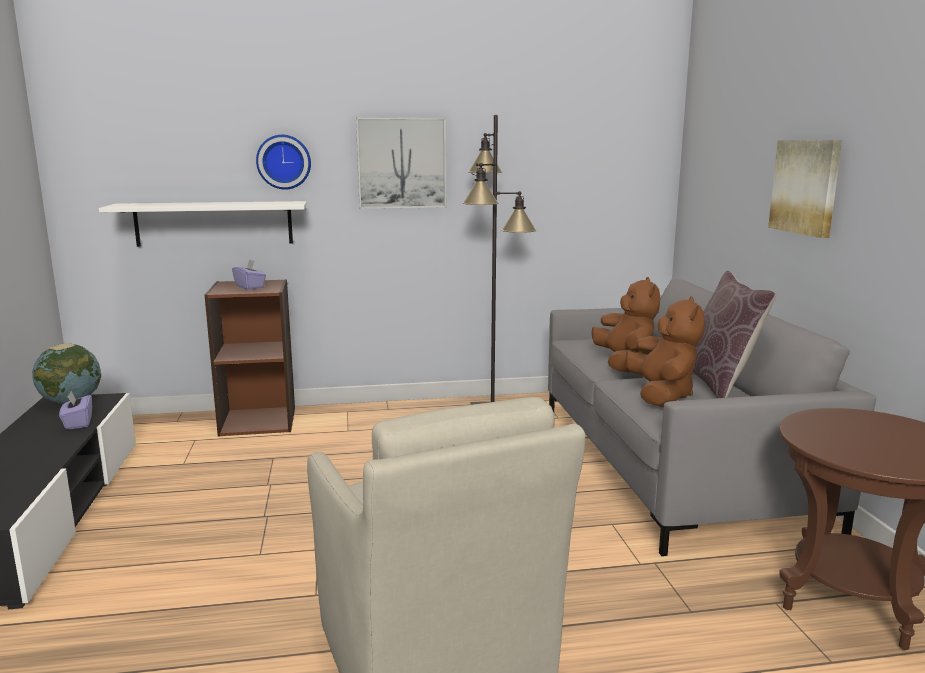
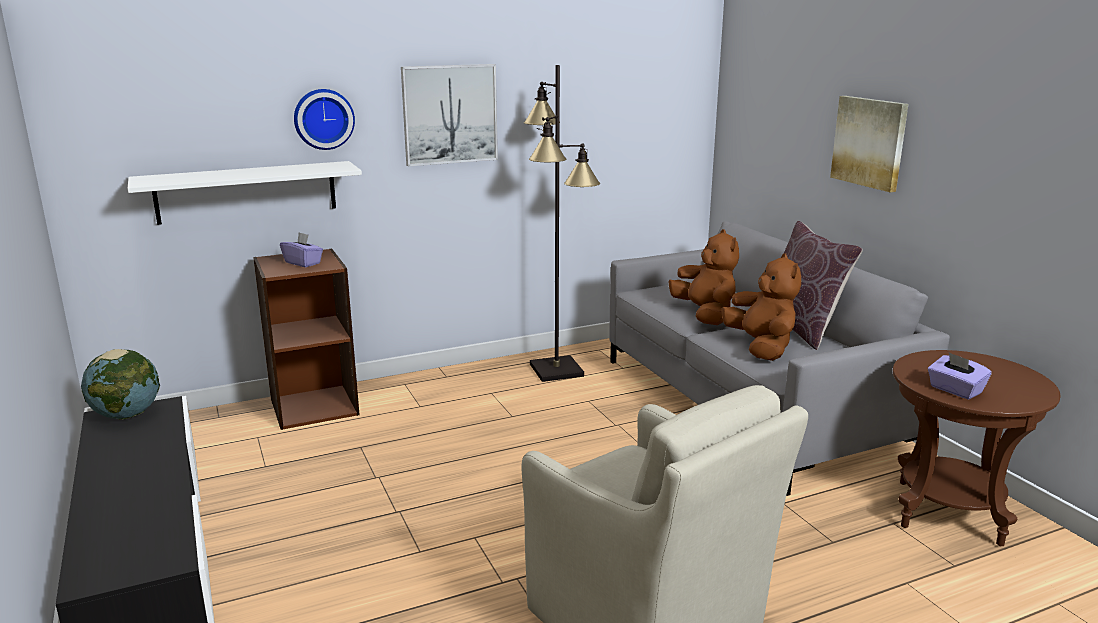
camera: 15 degrees left, 5 degrees up
(78, 423) = (160, 439): purple tissue box -> purple tissue box (955, 390)

